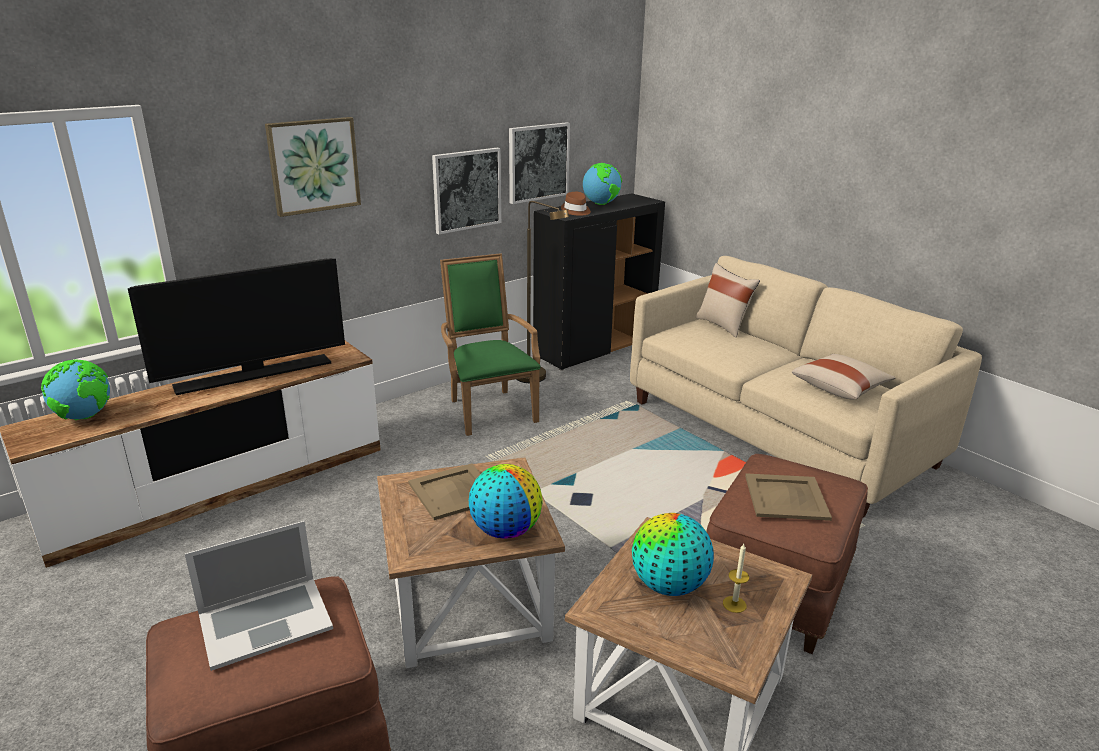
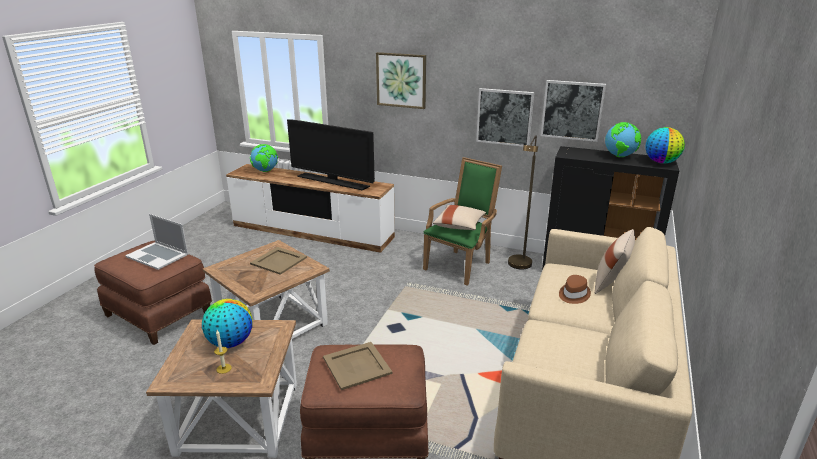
camera: 60 degrees right, 0 degrees up
(505, 530) = (253, 284): globe -> globe (661, 162)
(576, 211) = (584, 154): brown hat -> brown hat (573, 294)
(840, 388) = (564, 361): beige pillow -> beige pillow (459, 226)

